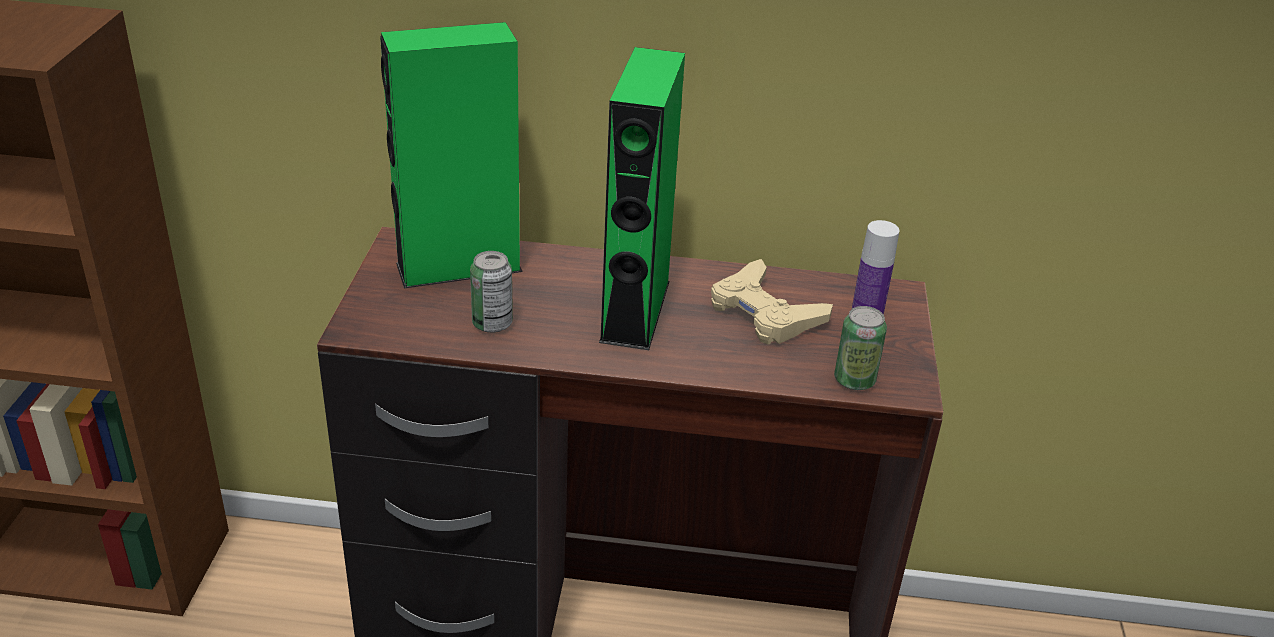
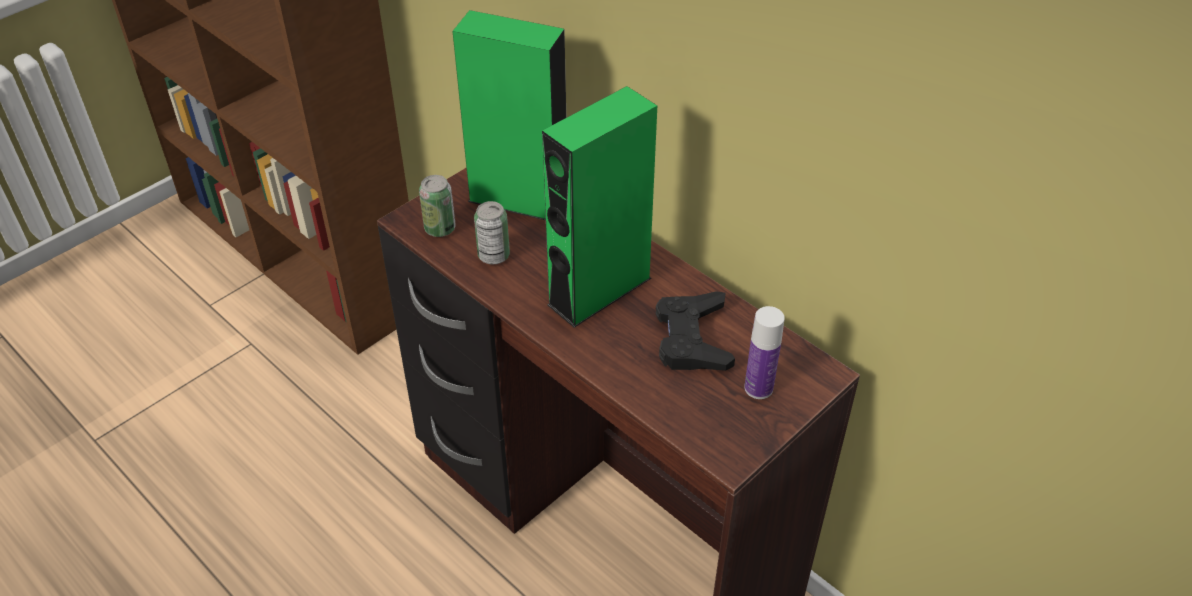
camera: 40 degrees right, 10 degrees up
(764, 313) = (692, 338): beige game controller -> black game controller
(854, 380) = (694, 428): can -> can (440, 229)

